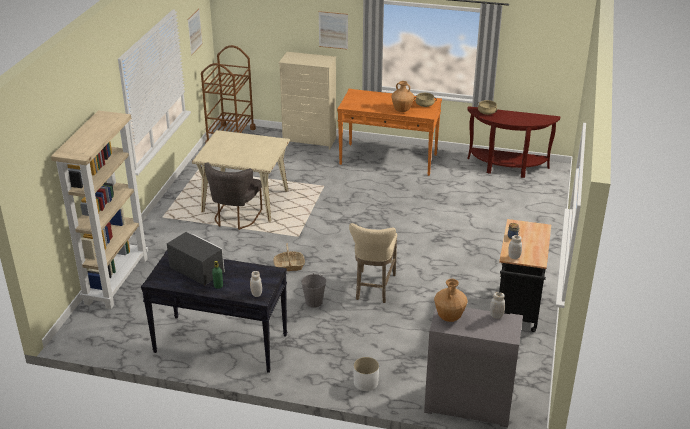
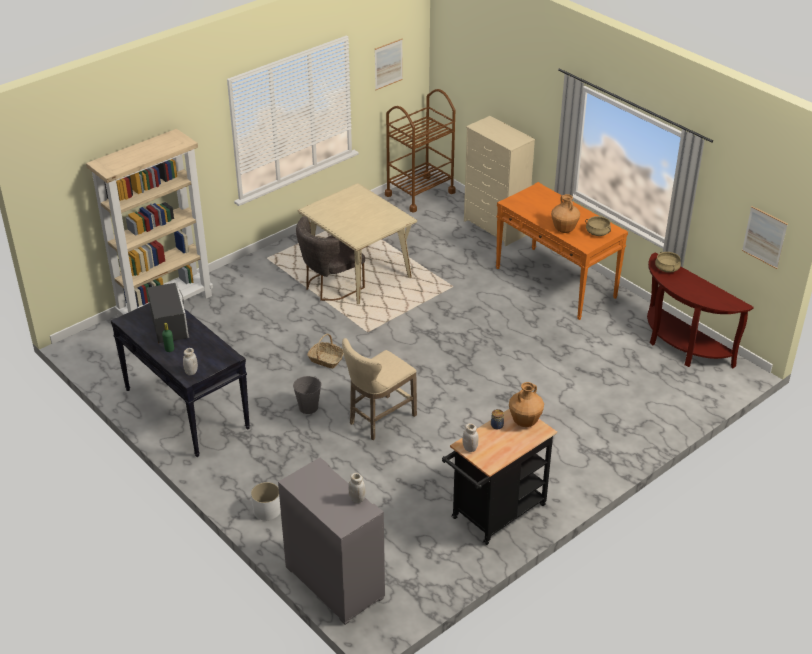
camera: 35 degrees right, 5 degrees up
(333, 30) = (537, 106): picture -> picture (764, 237)
(449, 317) = (311, 478): brown vase -> brown vase (525, 422)

